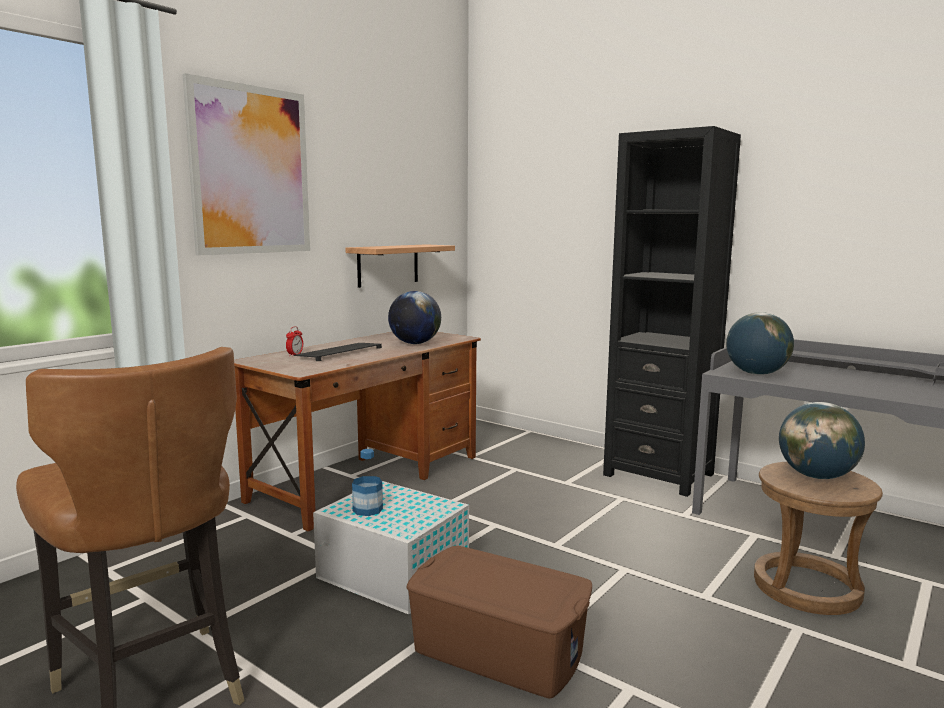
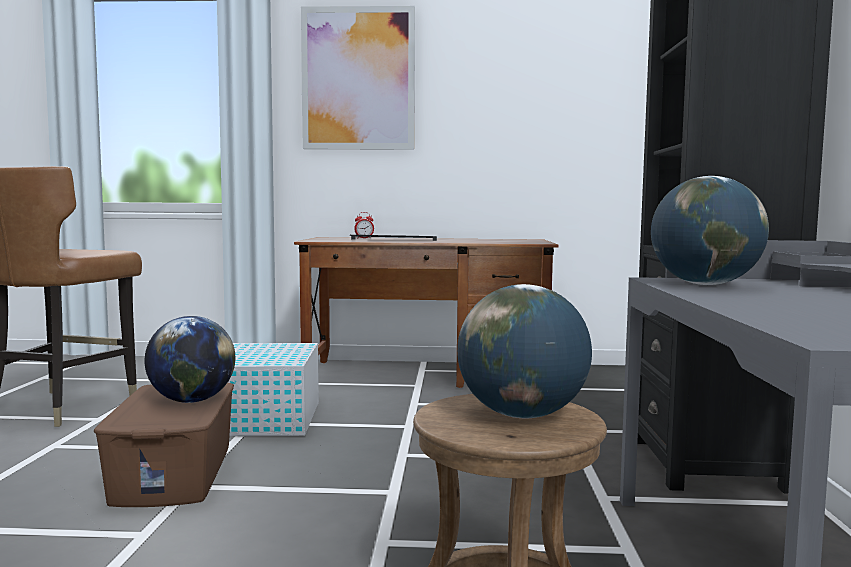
camera: 55 degrees right, 5 degrees down
(367, 509) = (252, 349): bottle -> none
(388, 265) = (520, 169): shelf -> none
(415, 343) = (476, 241): globe -> globe (191, 401)

